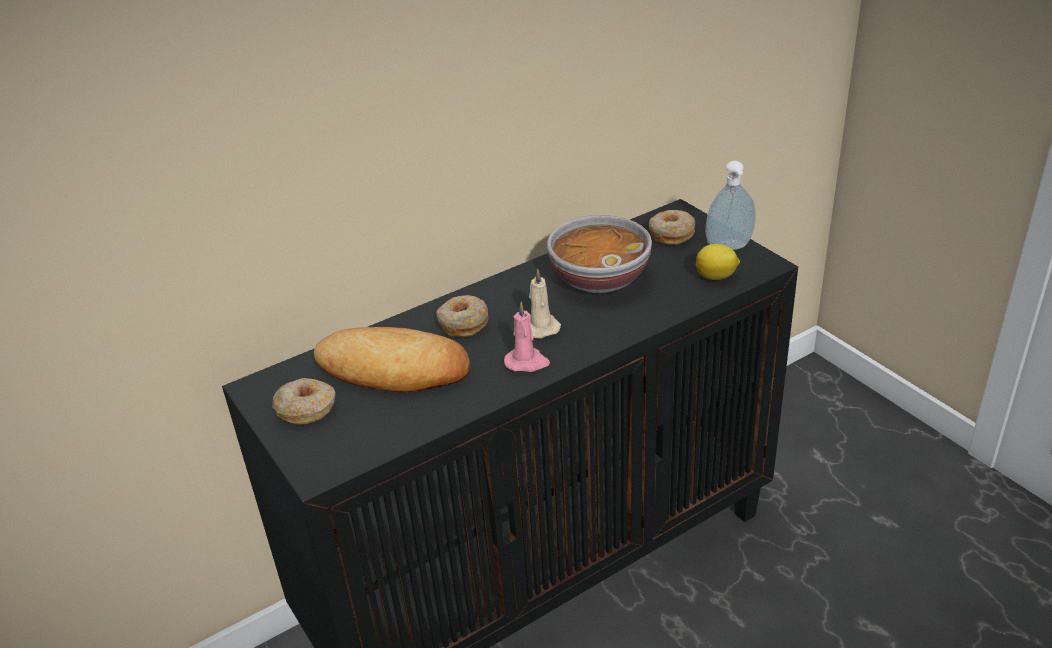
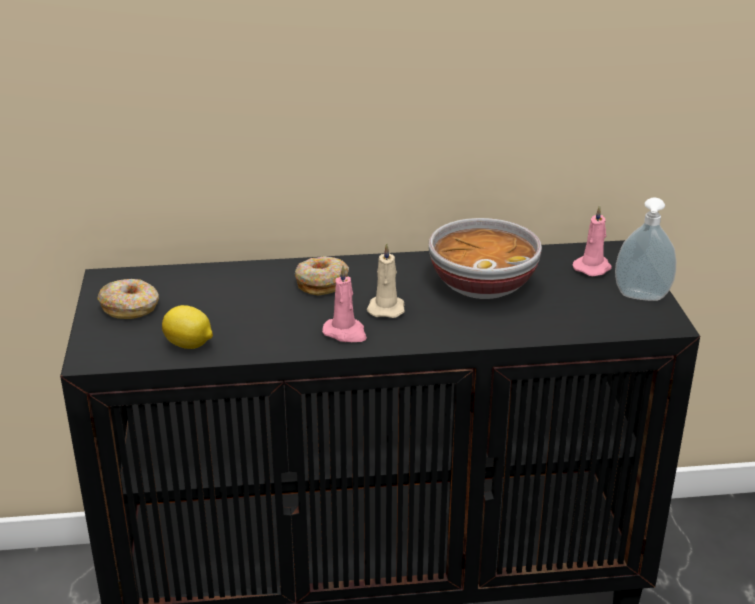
camera: 25 degrees right, 5 degrees down
(394, 369) = (228, 300): bread -> none
(671, 234) = (593, 267): donut -> pink candle
(716, 277) = (601, 319): lemon -> lemon (189, 345)

